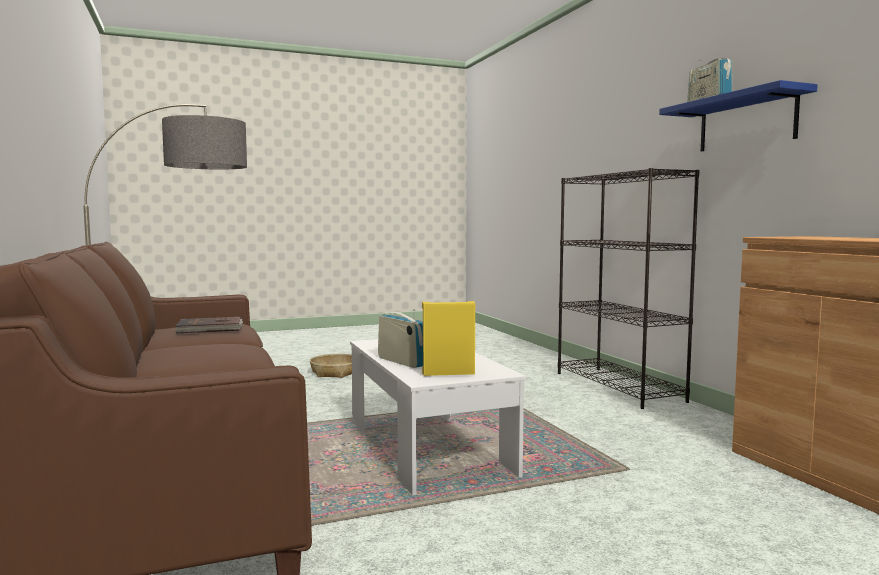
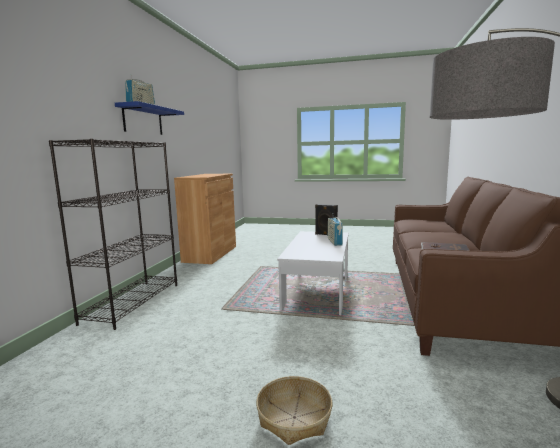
camera: 145 degrees left, 5 degrees up
(448, 373) = (326, 234): yellow speaker -> black speaker

